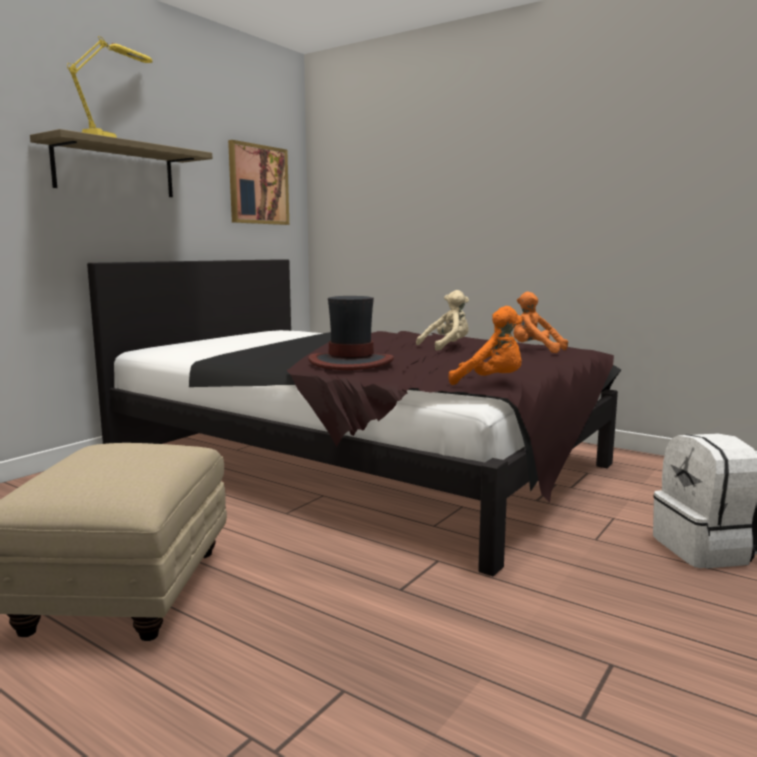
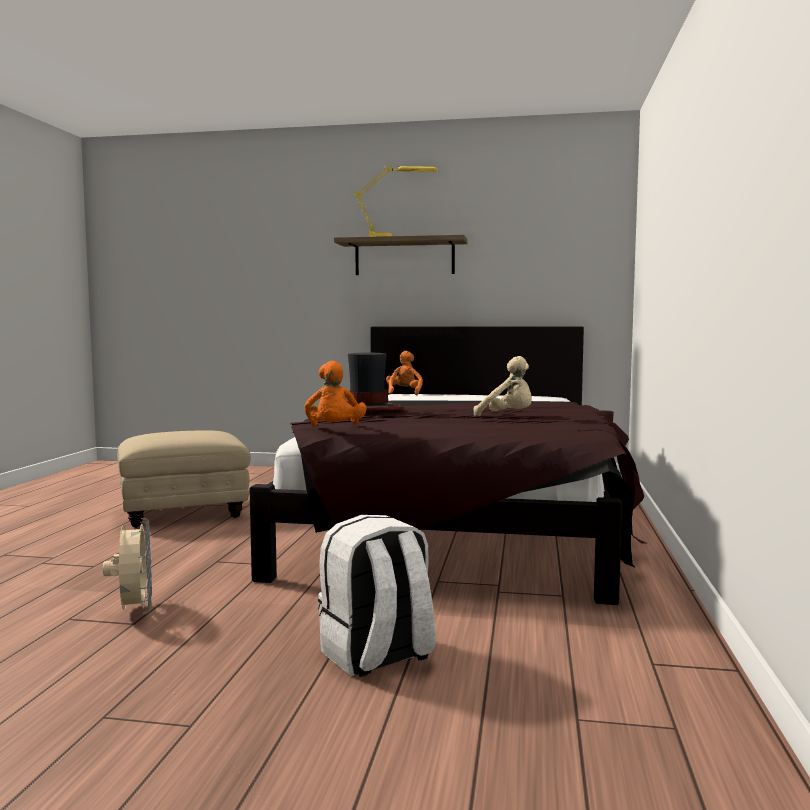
camera: 65 degrees right, 5 degrees down
(258, 185) = (557, 254): picture -> none
(534, 350) = (545, 430): orange plush toy -> orange plush toy (404, 393)
(567, 661) = (134, 611): none -> beige fan

